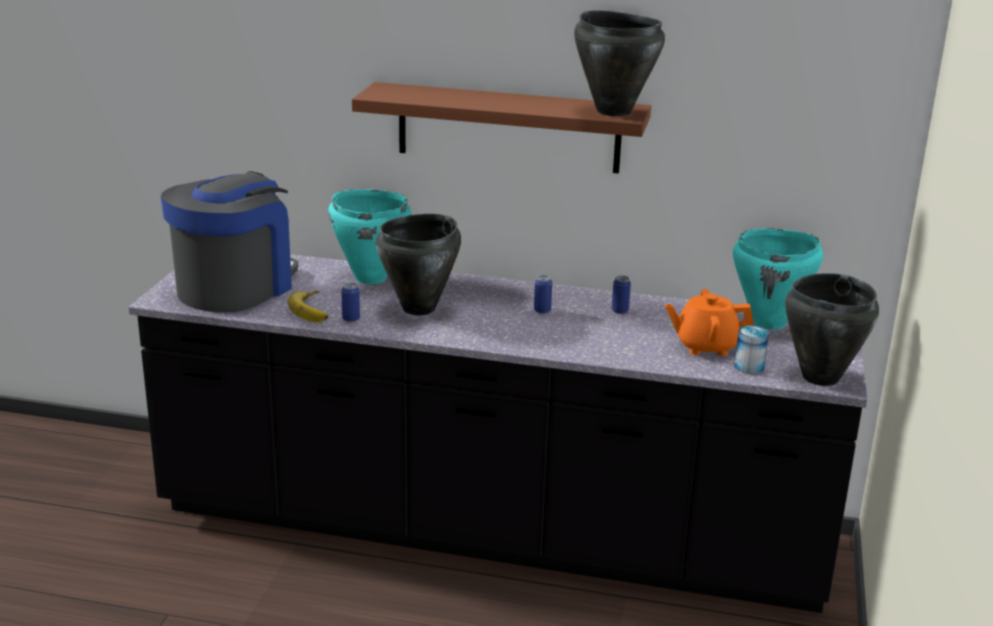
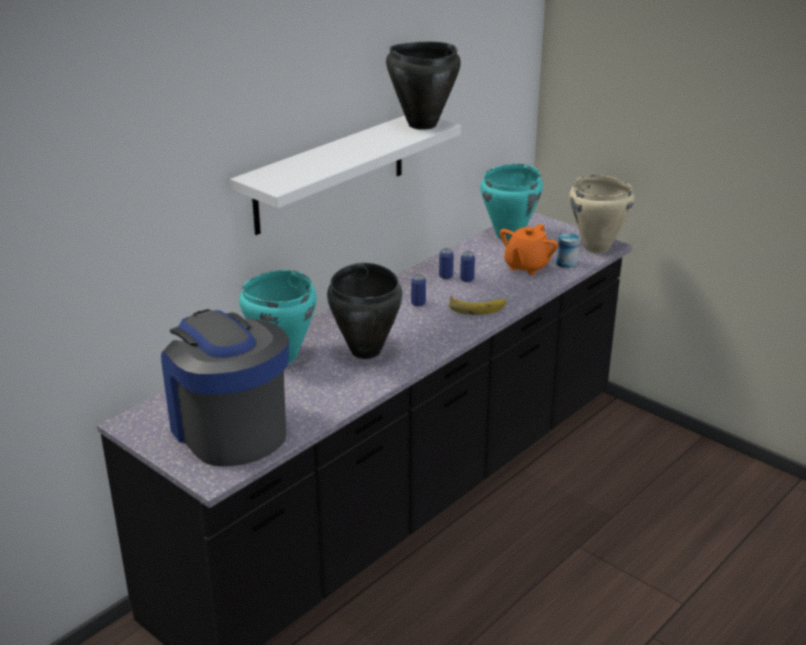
camera: 60 degrees left, 5 degrees up
(314, 310) = (322, 399): banana -> banana (476, 306)
(351, 319) = (356, 386): can -> can (467, 279)
(508, 128) = (330, 173): brown shelf -> white shelf
(819, 377) = (596, 248): black cooking pot -> beige cooking pot

